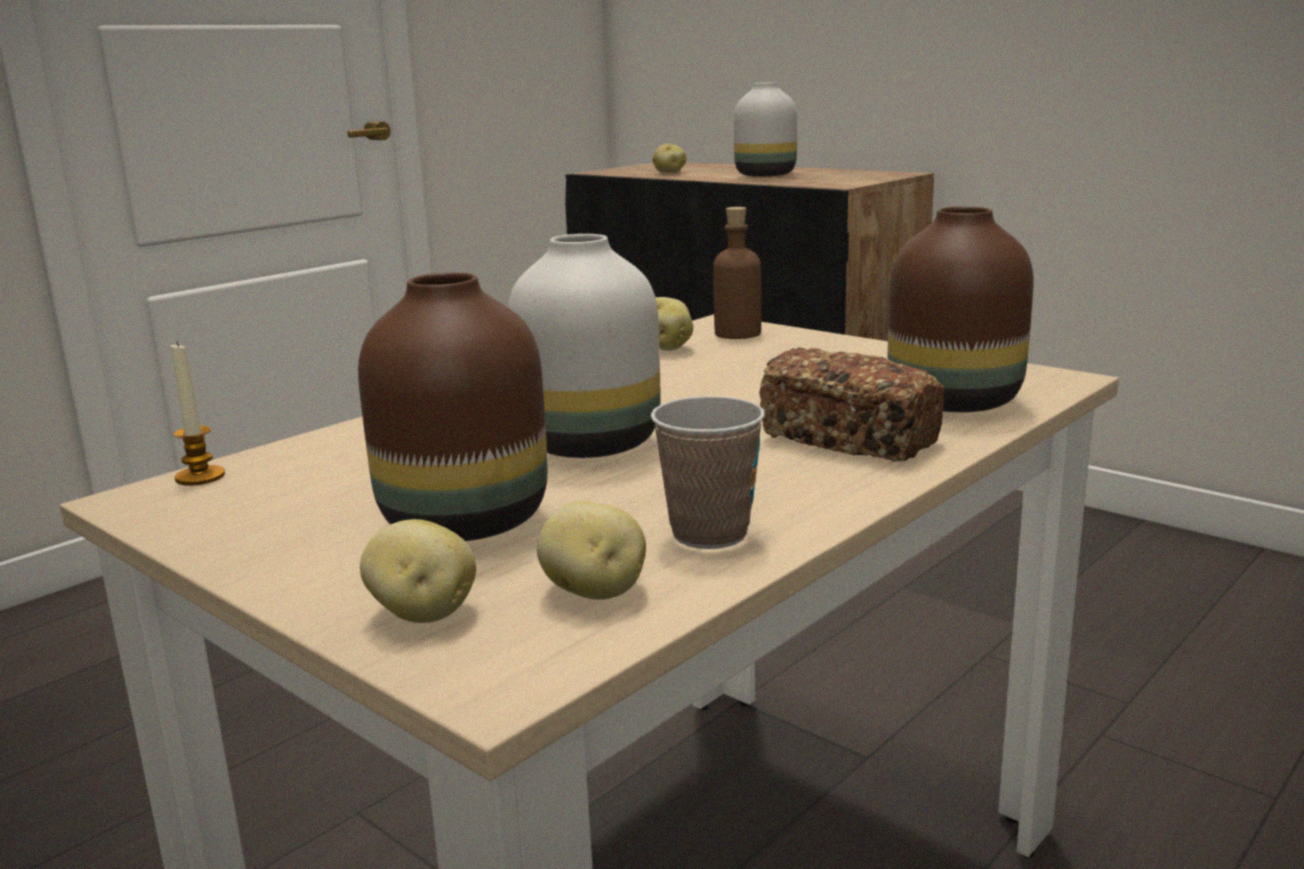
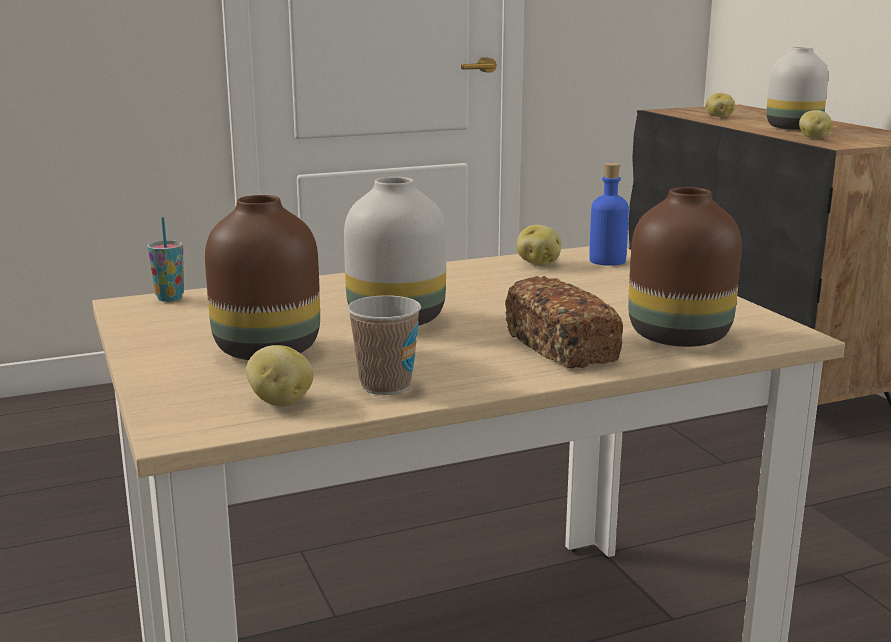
camera: 25 degrees right, 0 degrees up
(200, 477) = (170, 298): candle -> cup
(422, 614) = (185, 392): potato -> potato (813, 138)
(737, 333) = (607, 261): brown bottle -> blue bottle

